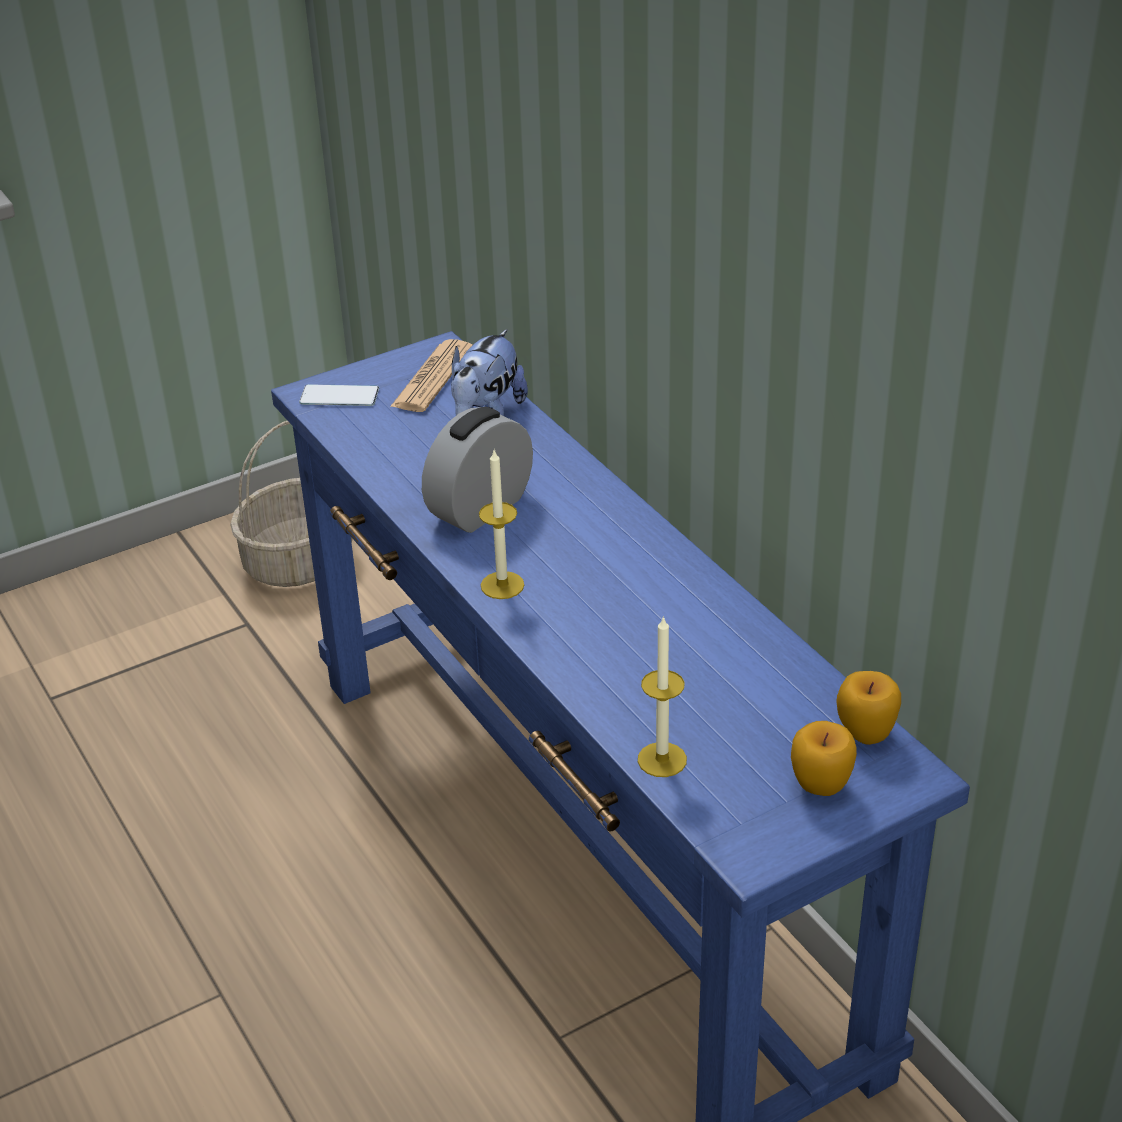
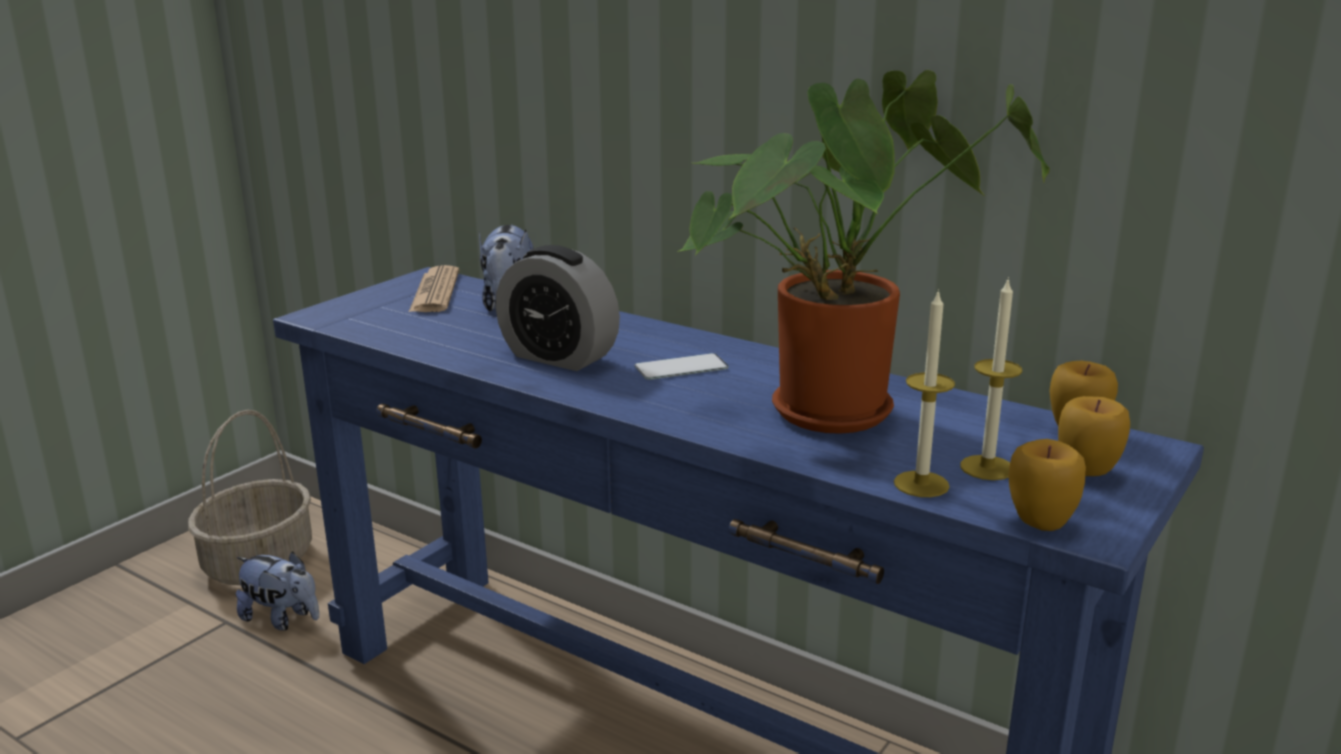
camera: 25 degrees left, 15 degrees down
(294, 634) = (282, 619): none -> plush toy
(339, 396) = (350, 313): phone -> phone (681, 367)
(480, 508) = (559, 357): alarm clock -> alarm clock turned 75 degrees counterclockwise
(502, 585) = (631, 399): candle -> candle (987, 468)
(675, 643) = (838, 407): none -> potted plant
(721, 830) = (1040, 521): none -> apple

